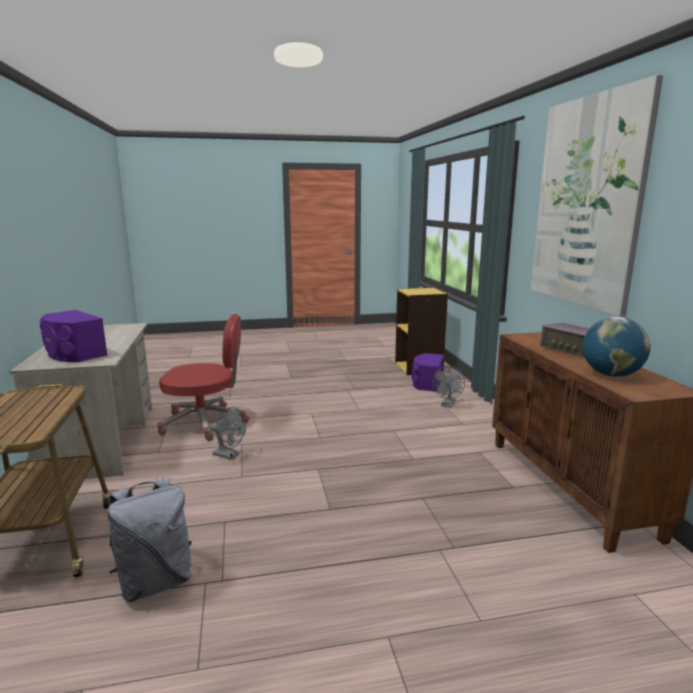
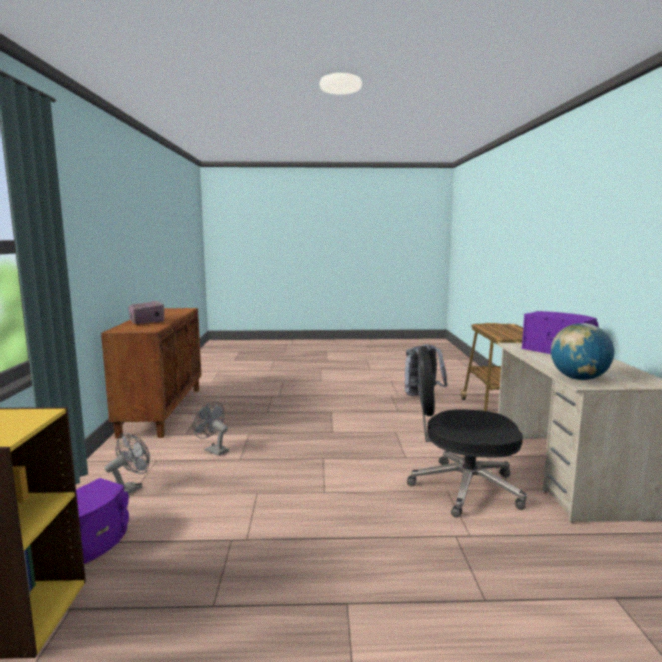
camera: 170 degrees left, 5 degrees down
(205, 422) = (463, 488): red office chair -> black office chair
(229, 455) = (413, 447): grey fan -> grey fan (213, 450)
(586, 203) = (95, 211): picture -> none
(611, 375) = (172, 313): globe -> globe (578, 379)

